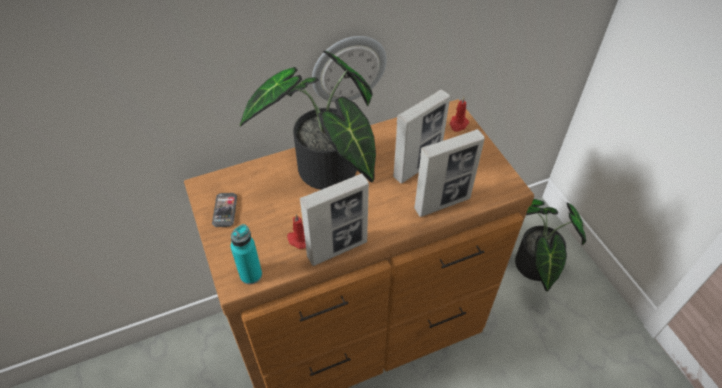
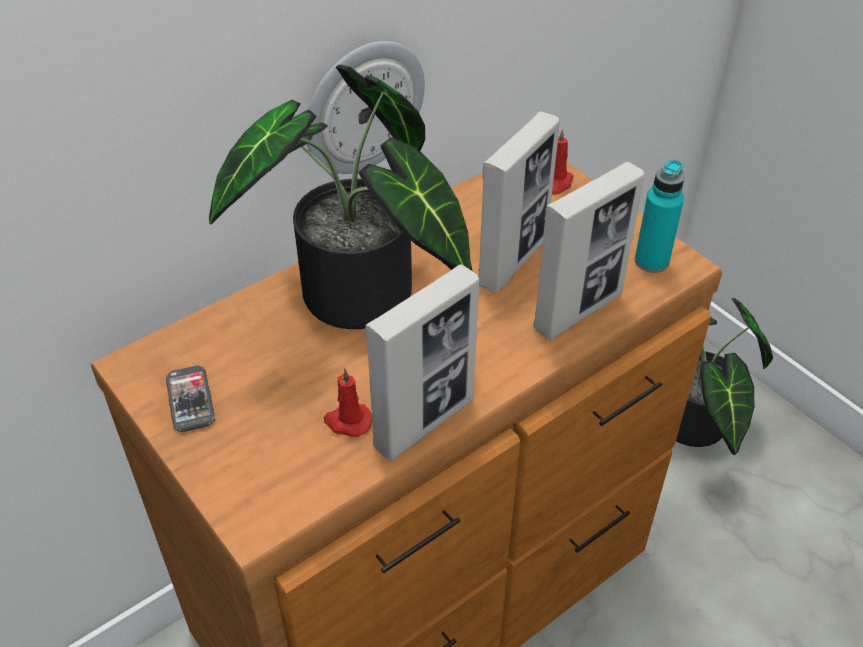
camera: 15 degrees left, 5 degrees down
(251, 275) = (279, 501): turquoise bottle -> turquoise bottle (651, 261)

